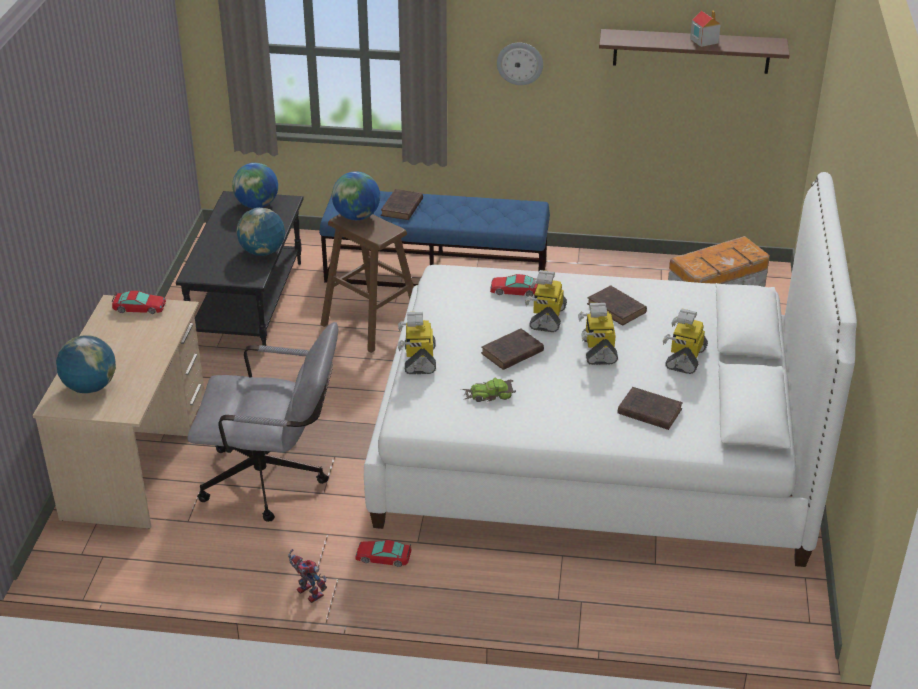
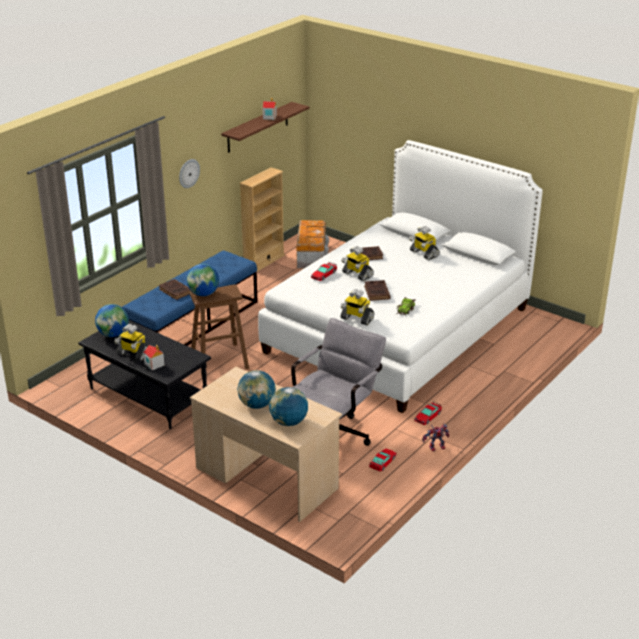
camera: 60 degrees left, 5 degrees down
(139, 308) = (220, 387): toy car -> toy car (382, 462)
(212, 256) = (154, 364): none -> toy house
(262, 252) = (171, 346): globe -> globe (257, 405)
(598, 350) = (397, 271): toy robot -> toy robot (133, 354)
(648, 411) = (455, 275): brown book -> none
(652, 263) = (264, 261): none -> beige bookcase

